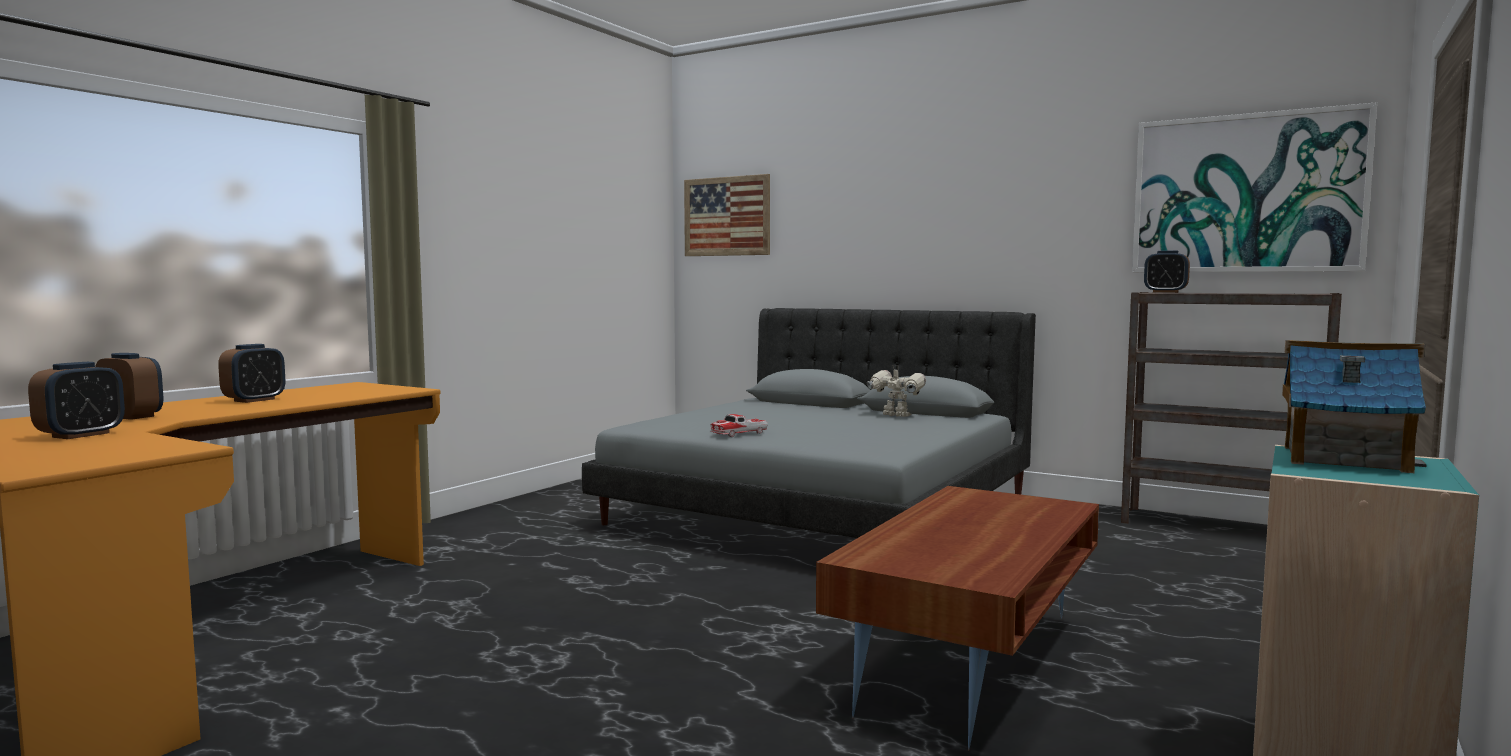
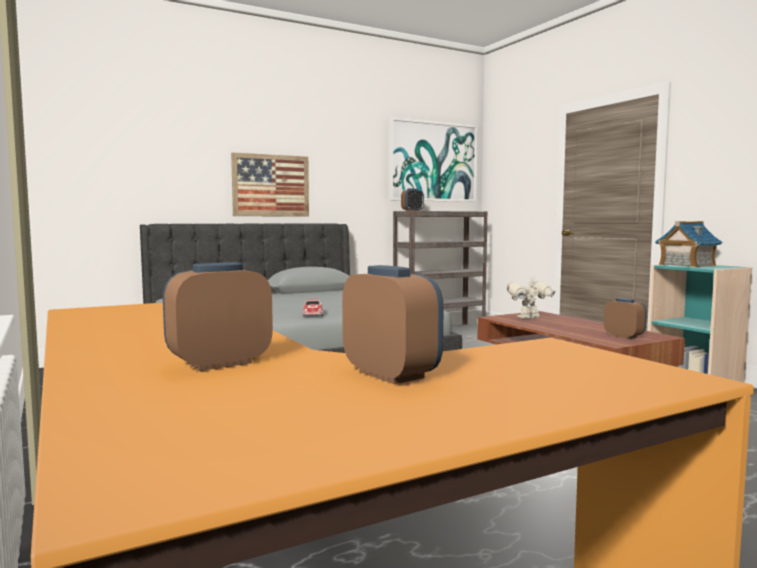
camera: 60 degrees left, 0 degrees up
(254, 400) = (152, 331): alarm clock -> alarm clock (624, 336)
(727, 216) = (85, 141): picture -> picture (271, 185)
(895, 416) = (315, 294): toy robot -> toy robot (529, 318)

